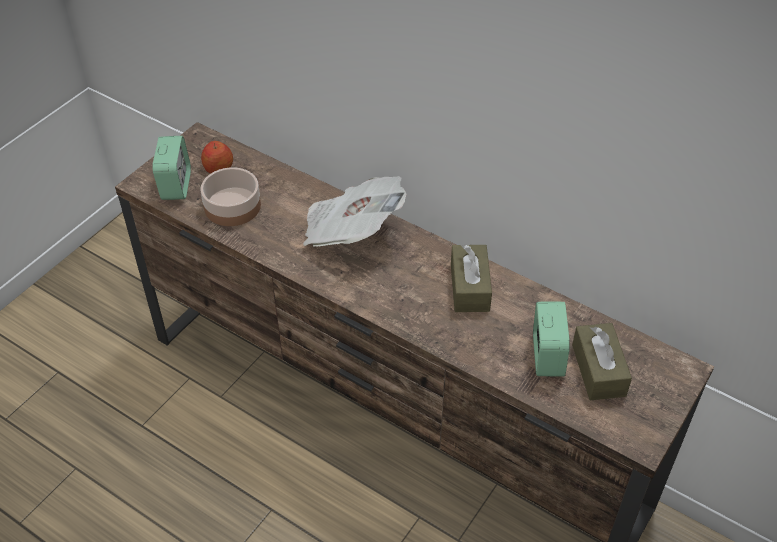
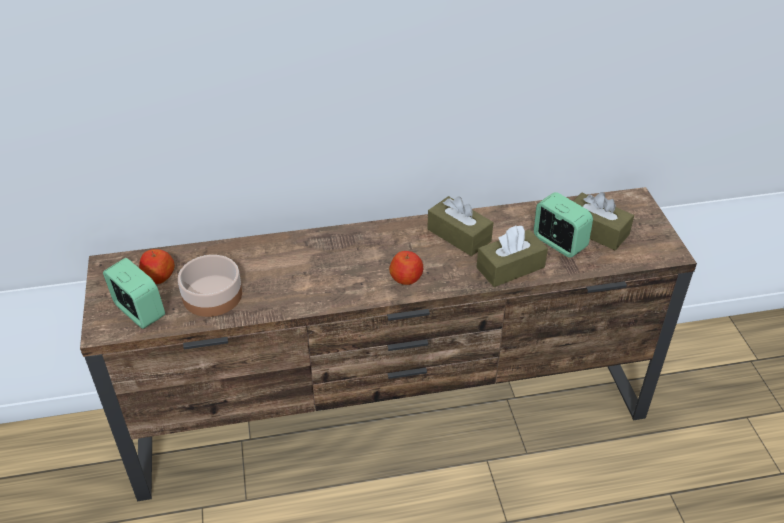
camera: 45 degrees left, 5 degrees down
(351, 231) = (330, 253): newspaper -> none
(379, 292) = (406, 278): none -> apple
(473, 345) = (510, 267): none -> brown tissue box

